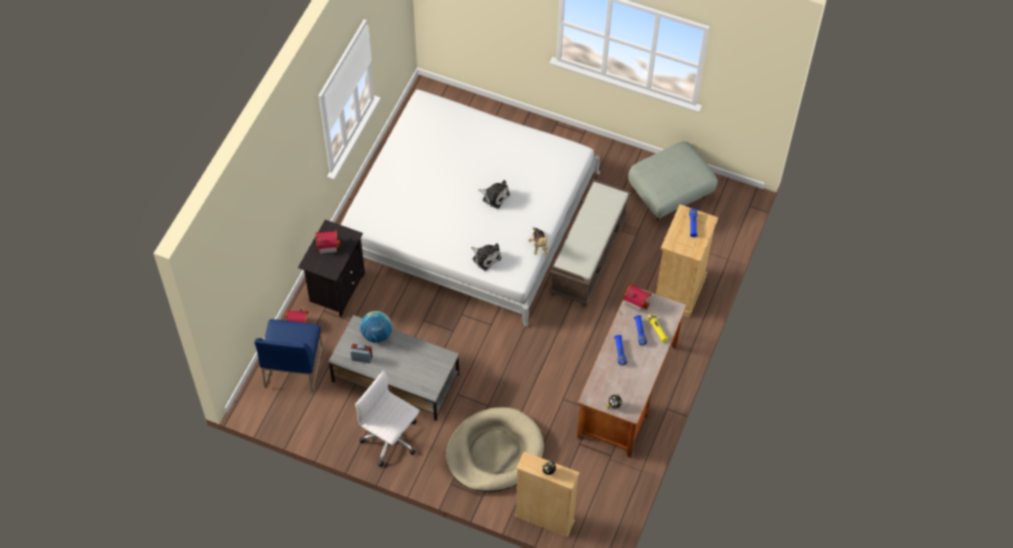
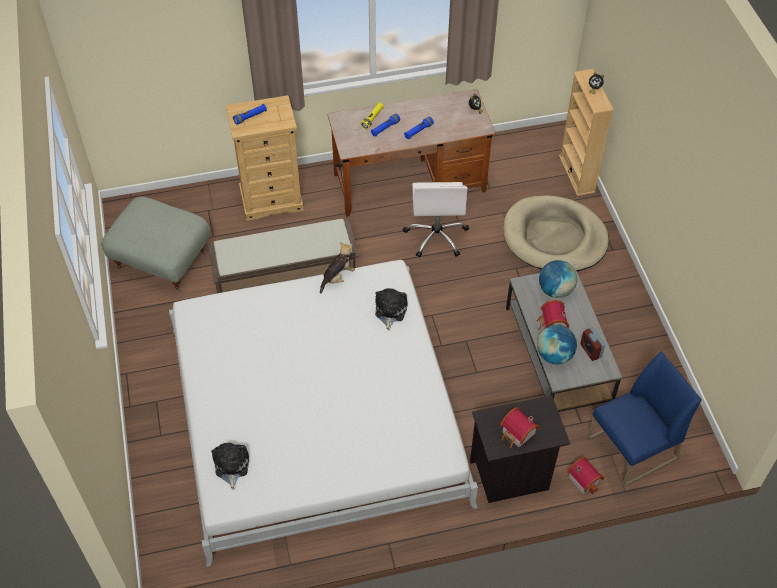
camera: 125 degrees left, 5 degrees down
(391, 440) = (619, 317): white office chair -> white office chair (436, 236)
(425, 374) = (555, 290): none -> globe
(494, 196) = (307, 347): plush toy -> plush toy (231, 466)
(636, 300) = (354, 146): toy house -> toy house (551, 325)

